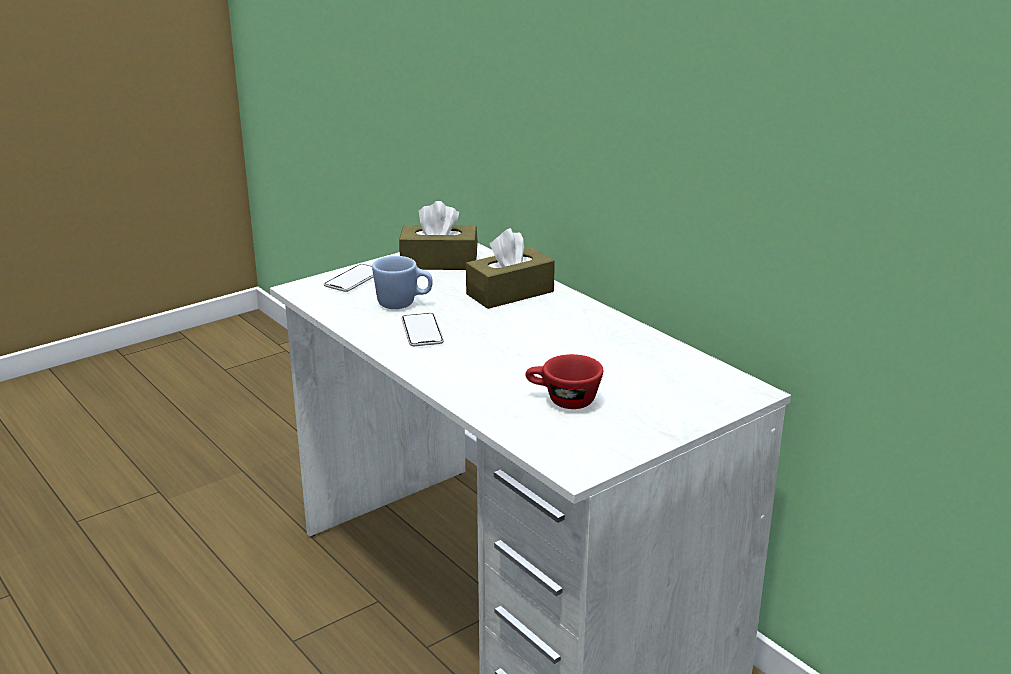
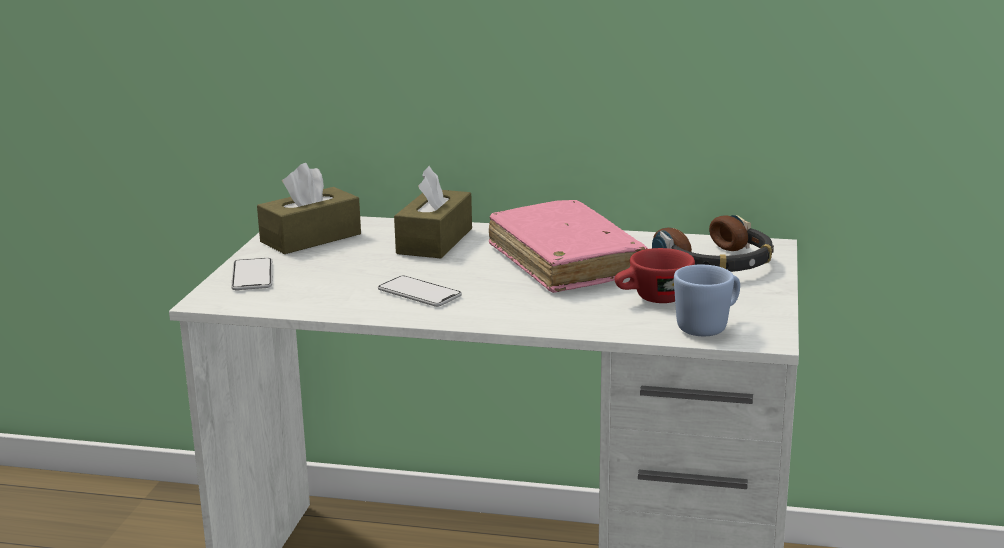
camera: 40 degrees left, 5 degrees down
(403, 304) = (352, 279): blue mug -> blue mug (708, 327)
(564, 344) = (565, 261): none -> pink book
(674, 390) = (716, 263): none -> headphones

